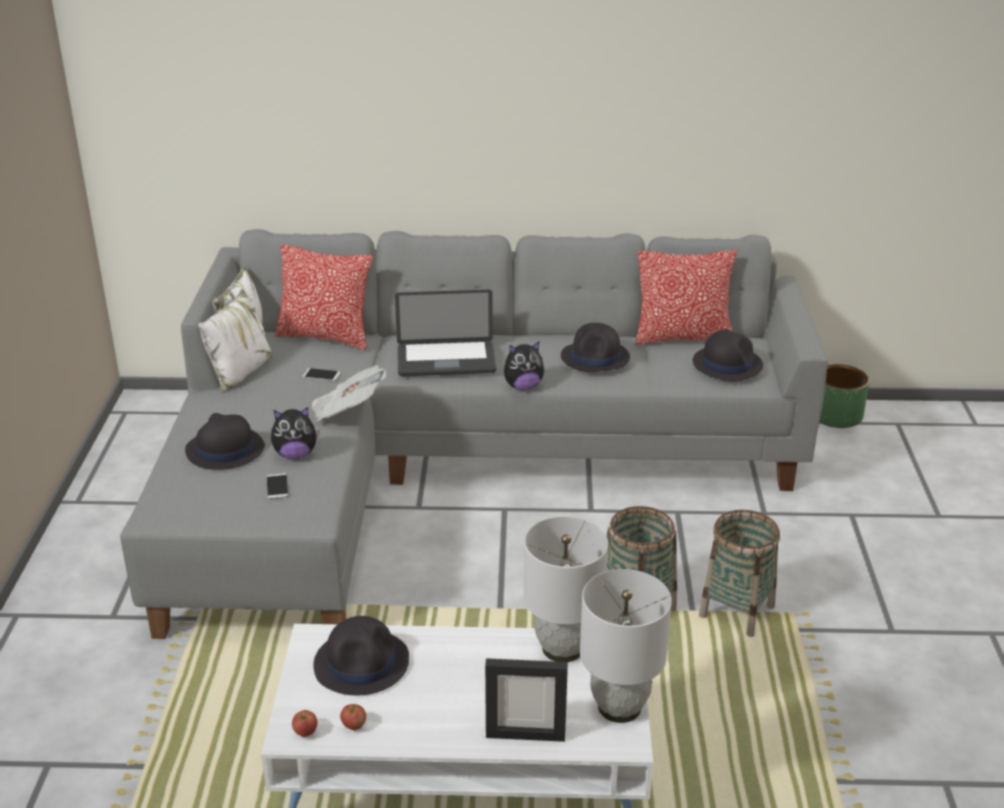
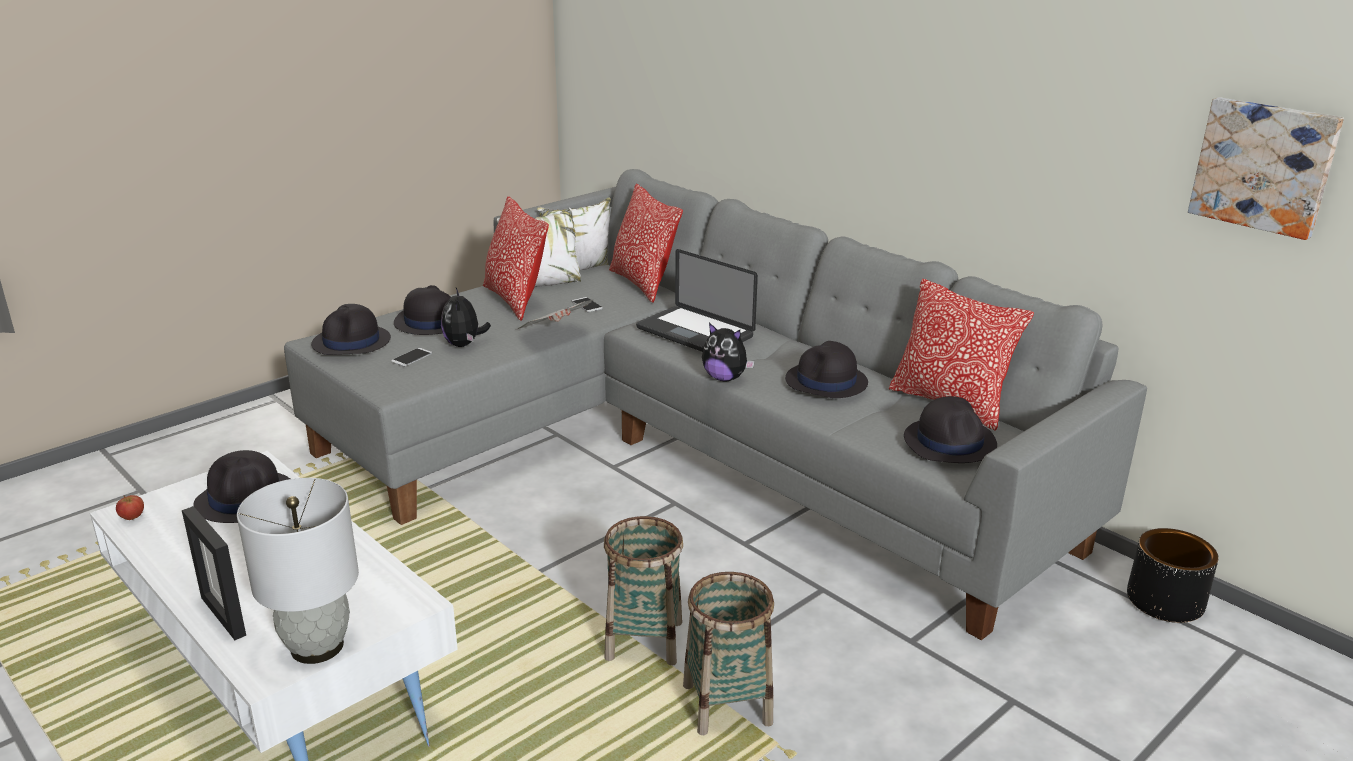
camera: 45 degrees right, 5 degrees down
(195, 501) = (352, 342): none -> black hat
(254, 397) = (515, 300): none -> pillow
(295, 454) = (464, 344): plush toy -> plush toy turned 45 degrees clockwise
(354, 726) = (160, 532): apple -> none
(563, 648) = (373, 577): white table lamp -> none
(836, 416) = (1165, 602): green planter -> black planter
(857, 109) = (1264, 166): none -> picture

